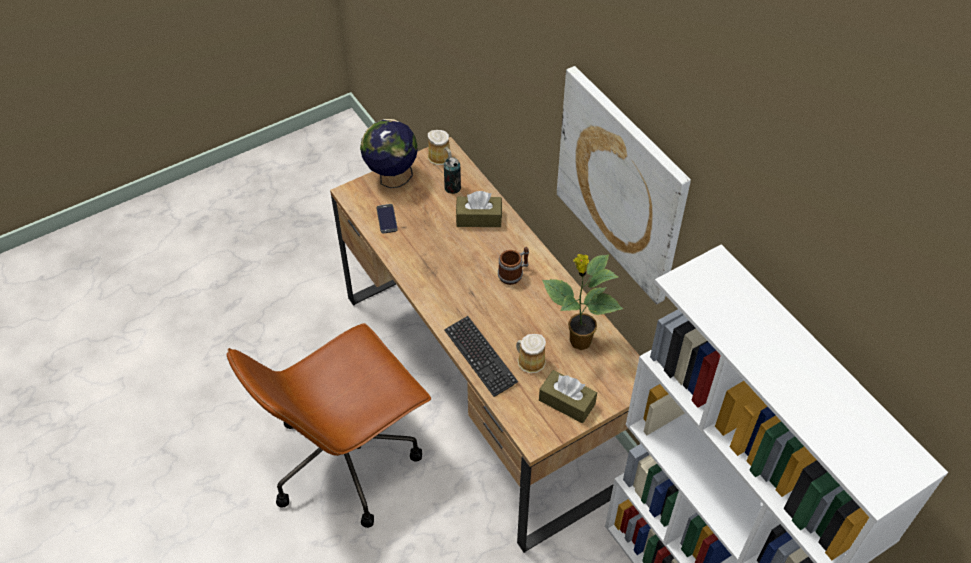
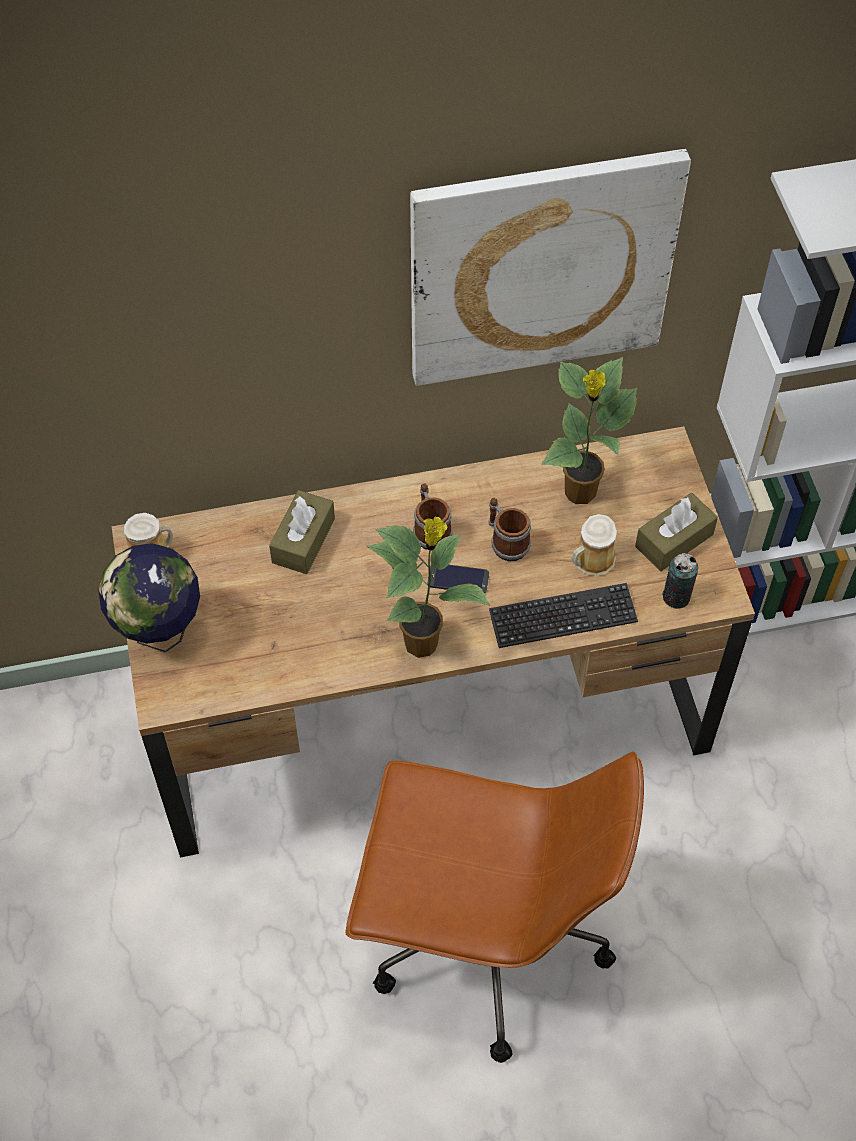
camera: 70 degrees left, 5 degrees up
(346, 459) = (483, 940): brown office chair -> brown office chair turned 60 degrees counterclockwise
(387, 219) = (245, 663): phone -> phone (458, 579)
(433, 293) = (423, 642): none -> potted plant
(452, 188) = (224, 556): can -> can (676, 597)
(523, 313) = (505, 542): none -> mug

